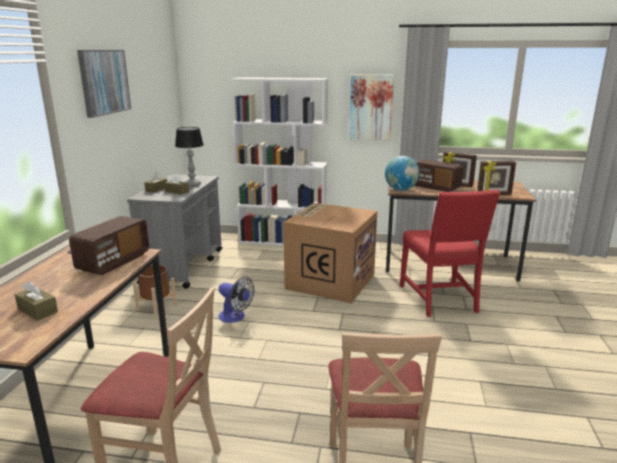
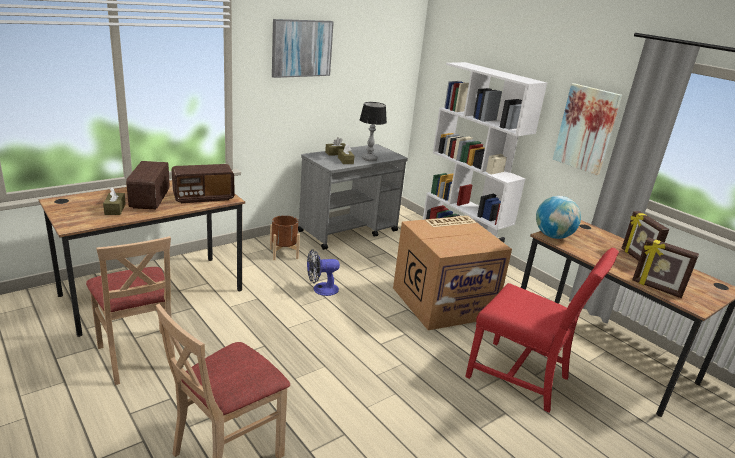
camera: 40 degrees right, 5 degrees up
(235, 317) = (321, 289): fan -> fan turned 90 degrees clockwise
(435, 187) = (602, 250): radio -> radio (150, 199)
(440, 299) = (521, 377): red chair -> red chair turned 90 degrees counterclockwise

